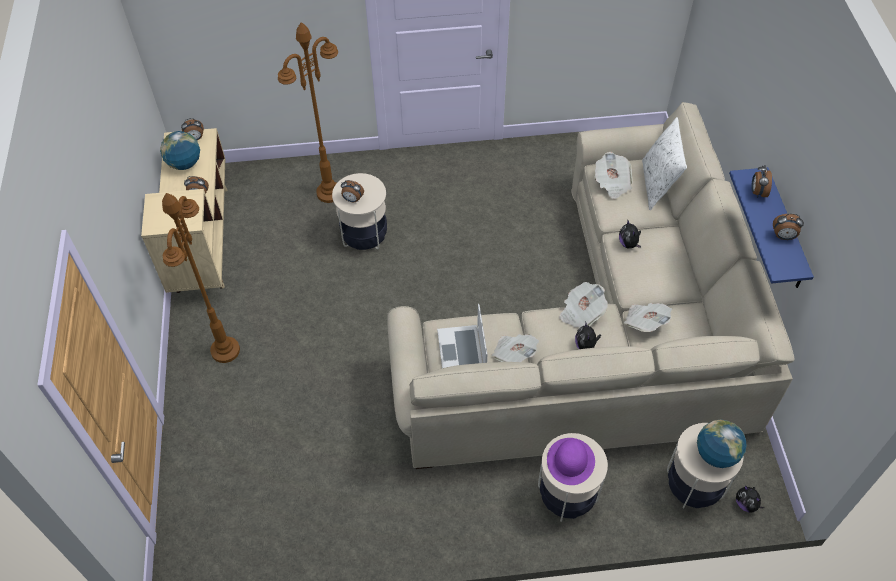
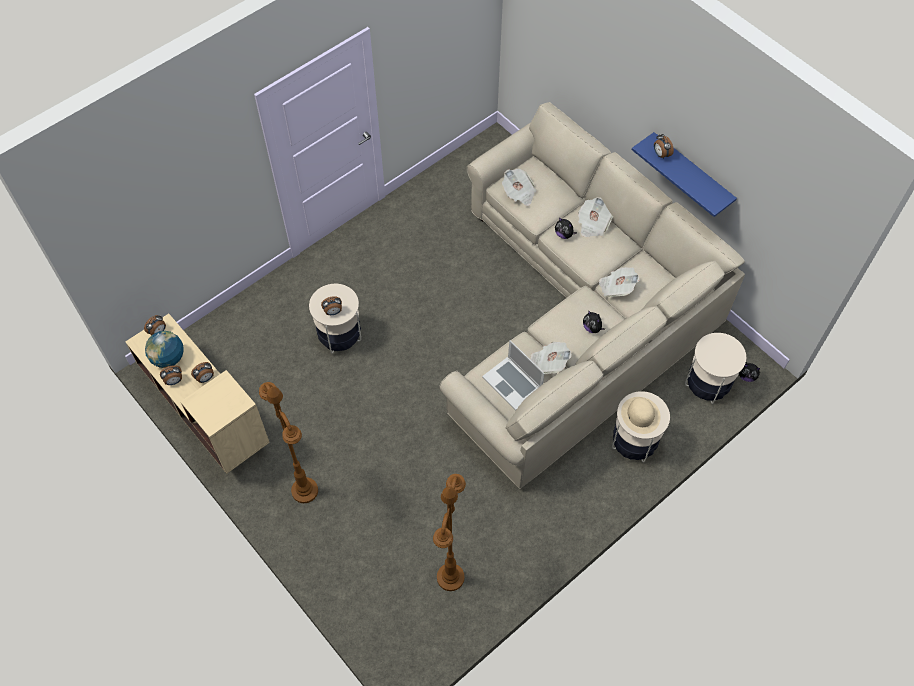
camera: 35 degrees left, 5 degrees up
(329, 192) = (282, 316): brown floor lamp -> brown floor lamp (450, 577)
(570, 461) = (640, 415): purple hat -> beige hat
(581, 313) = (571, 305): newspaper -> newspaper (593, 224)
(658, 185) = (551, 177): white pillow -> none
(716, 454) = (725, 353): globe -> none
(783, 236) = (699, 179): alarm clock -> alarm clock (174, 381)

